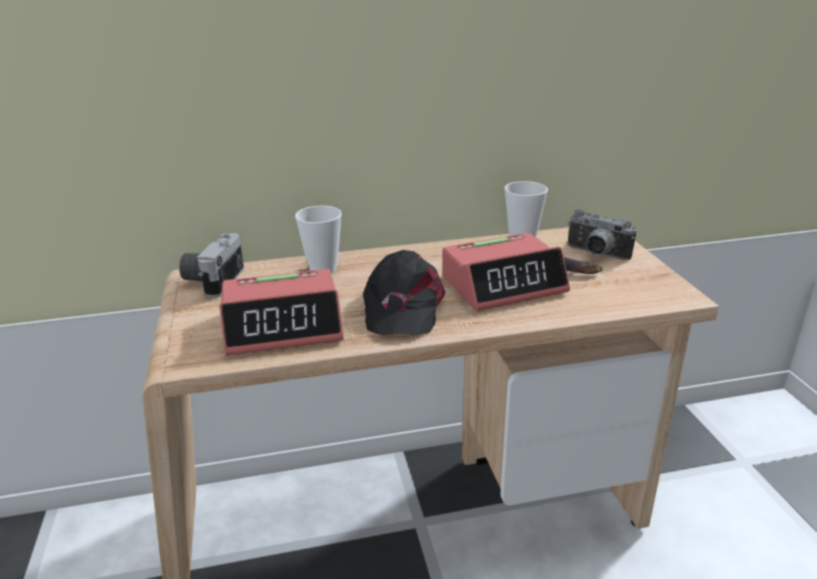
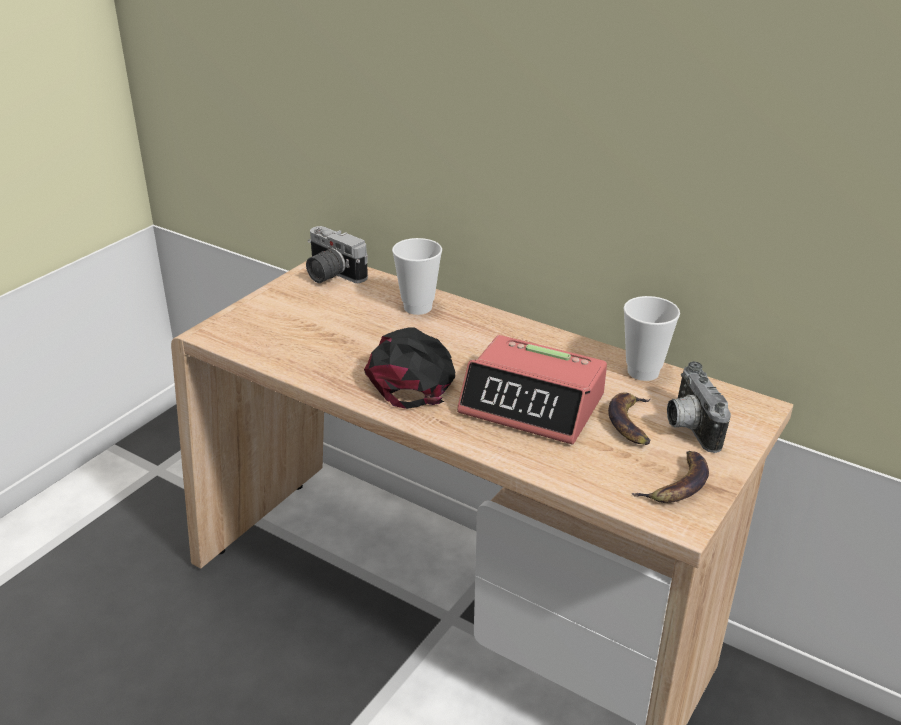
camera: 45 degrees right, 5 degrees up
(213, 280) = (330, 275): camera -> camera turned 105 degrees counterclockwise
(283, 326) = (309, 341): alarm clock -> none
(401, 307) = (412, 375): black cap -> black cap turned 135 degrees clockwise
(647, 282) = (677, 484): none -> banana

